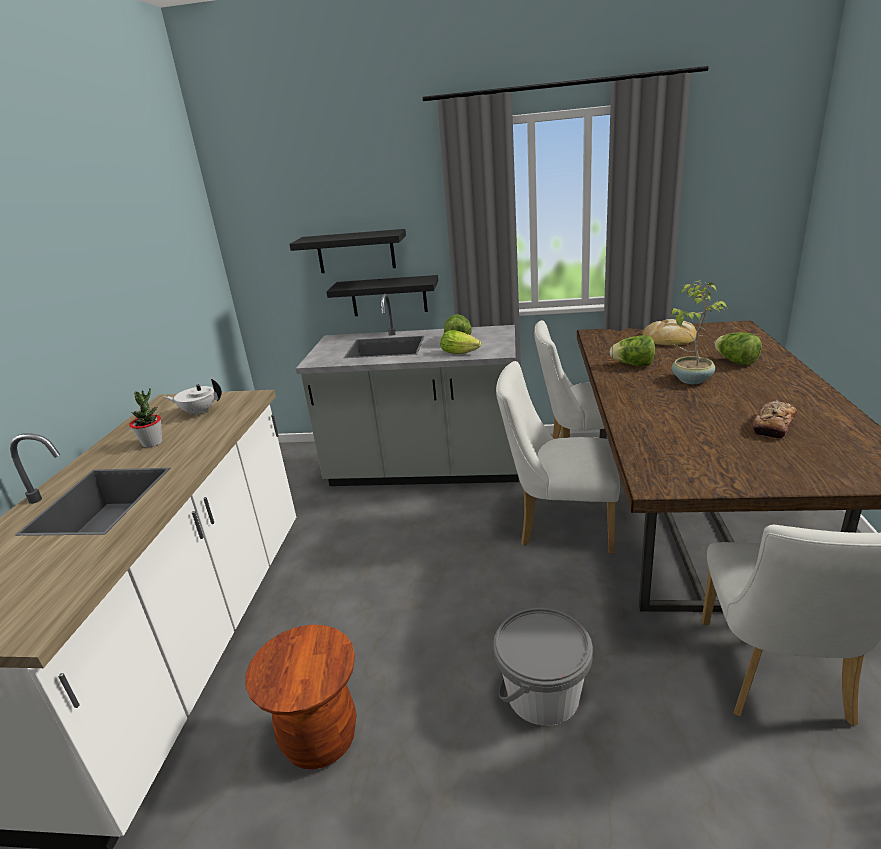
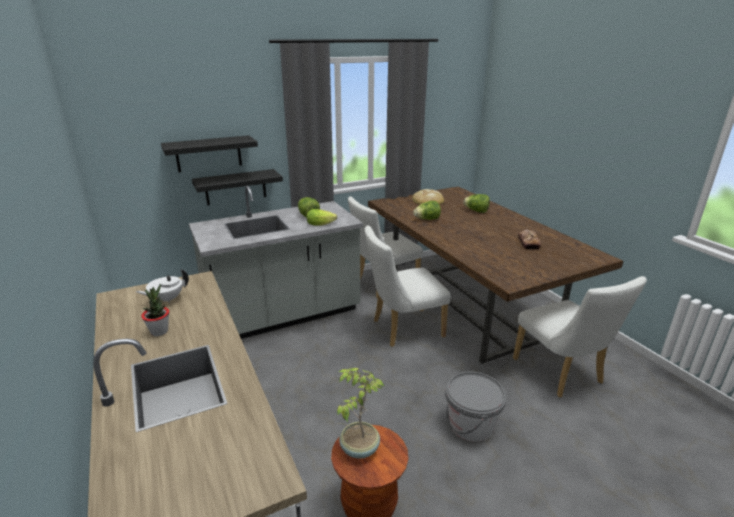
camera: 35 degrees left, 0 degrees up
(690, 379) = (466, 224): potted plant -> potted plant (358, 448)

